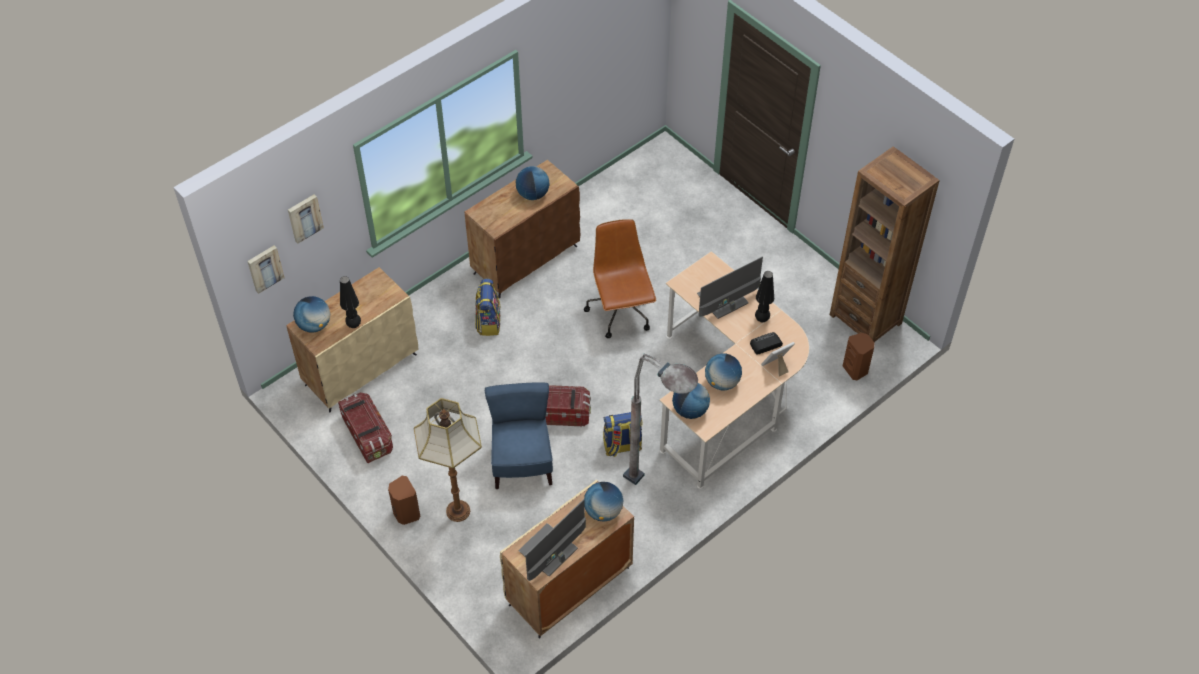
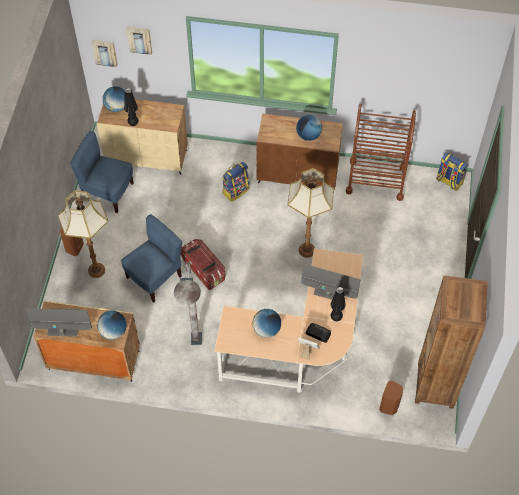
camera: 50 degrees right, 5 degrees up
(367, 435) = (108, 192): storage box -> blue chair
(597, 204) = (376, 179): none -> brown cart
(621, 313) = (307, 250): brown office chair -> floor lamp
(622, 446) = (211, 318): backpack -> backpack (449, 181)
(690, 410) = (230, 327): globe -> none

